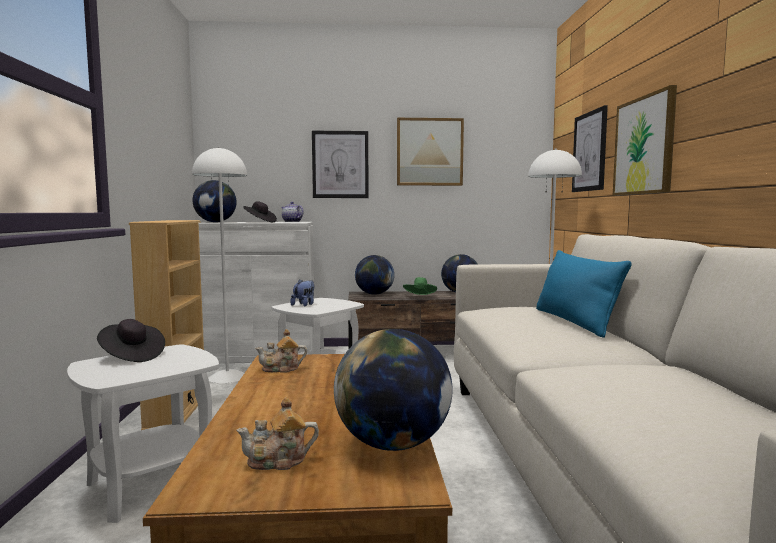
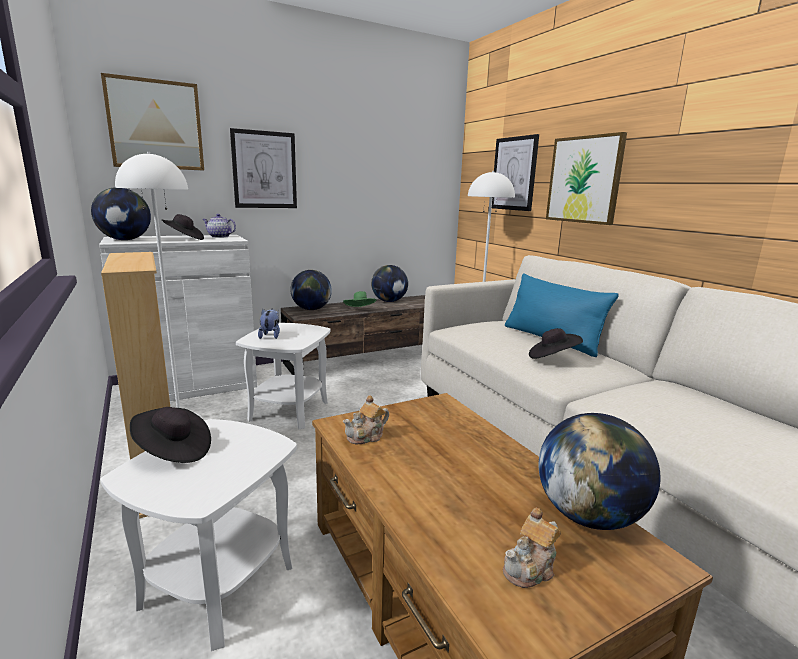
camera: 25 degrees left, 10 degrees up
(429, 152) = (356, 160): picture -> picture (155, 125)
(543, 333) = (552, 358): none -> black hat

